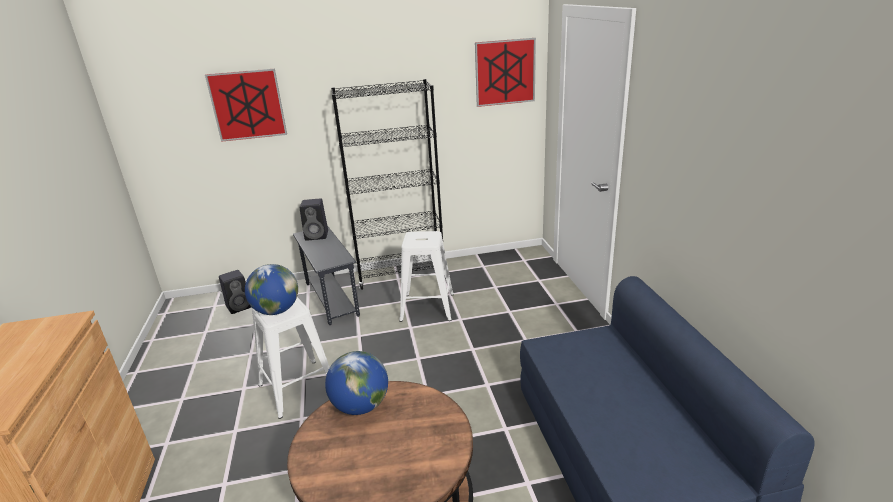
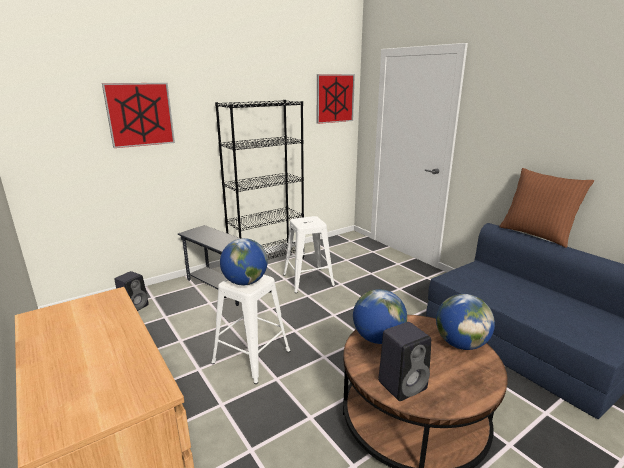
camera: 25 degrees left, 5 degrees down
(317, 235) = (204, 232): black speaker -> black speaker (403, 384)
(440, 437) = (460, 344): none -> globe
(678, 308) = (536, 234): none -> brown pillow

